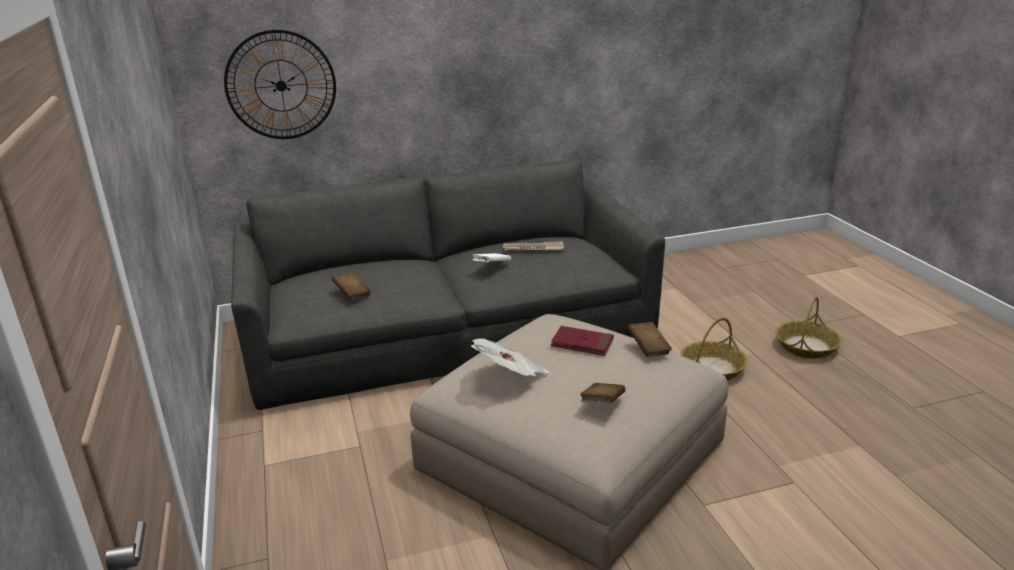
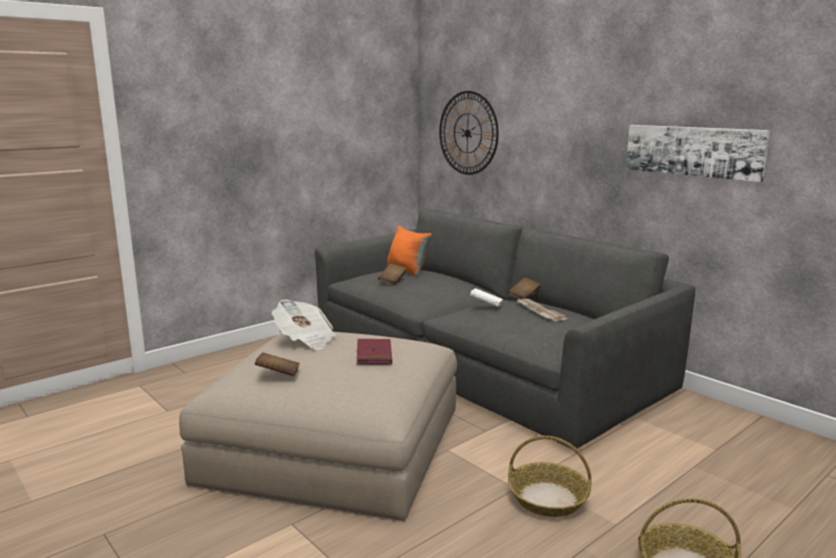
camera: 65 degrees right, 10 degrees down
(323, 279) = (407, 271): none -> orange pillow
(569, 64) = (693, 151): none -> picture
(648, 349) = (388, 381): brown book -> brown book (524, 297)

